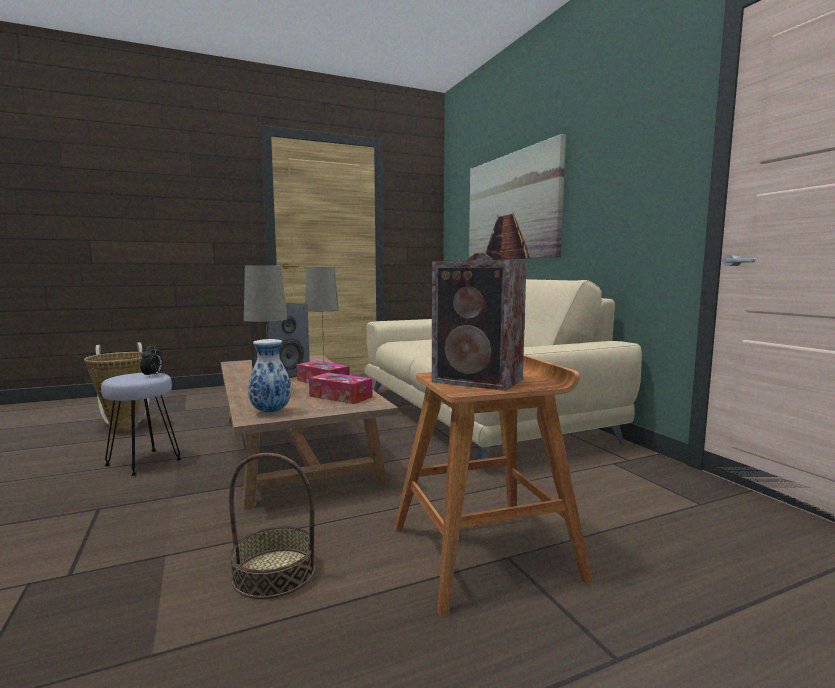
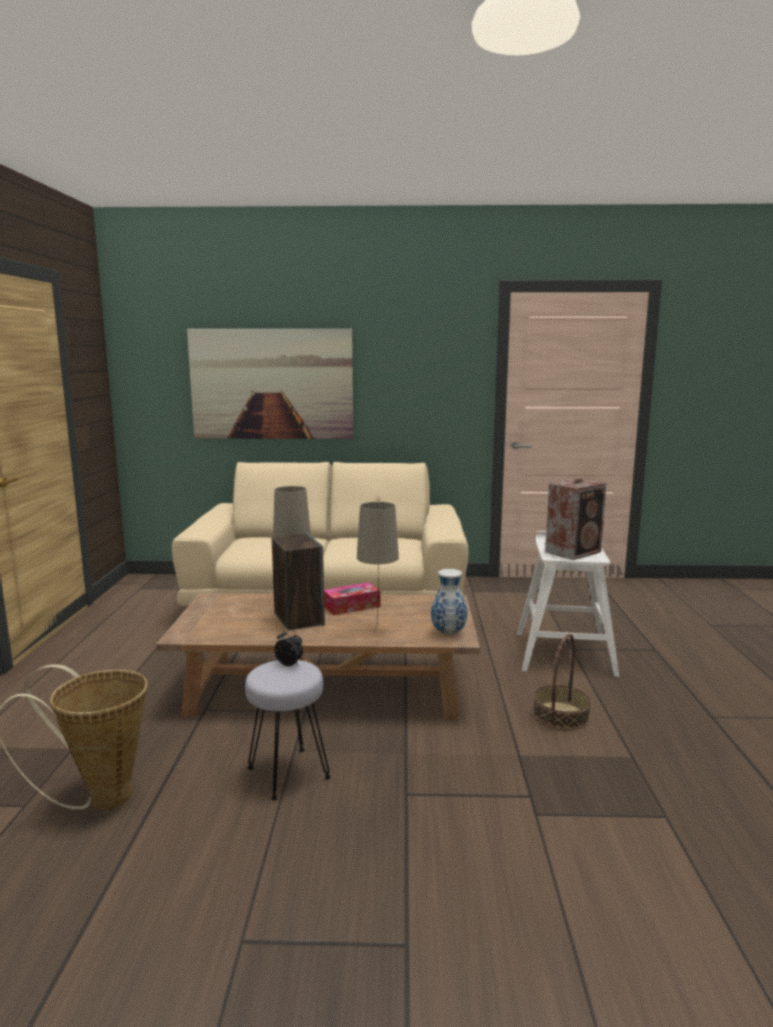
camera: 65 degrees left, 5 degrees up
(340, 396) = (418, 606): tissue box -> none
(486, 552) = (564, 652): brown stool -> white stool

